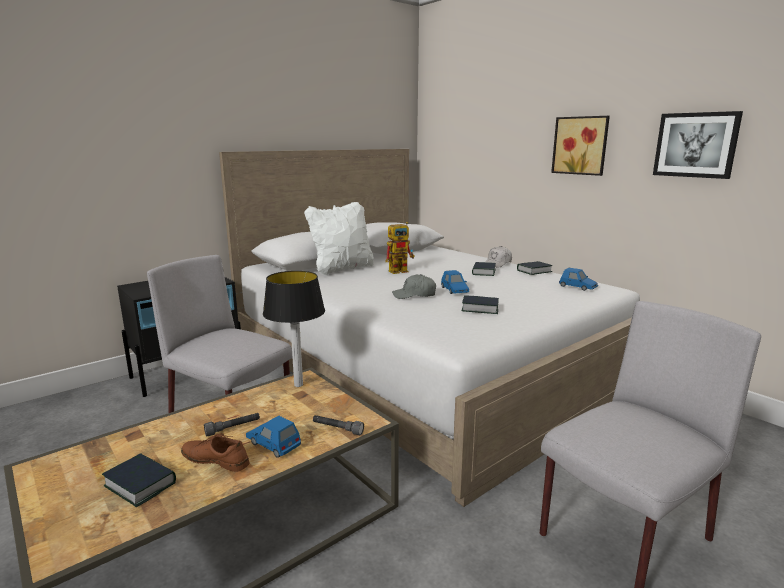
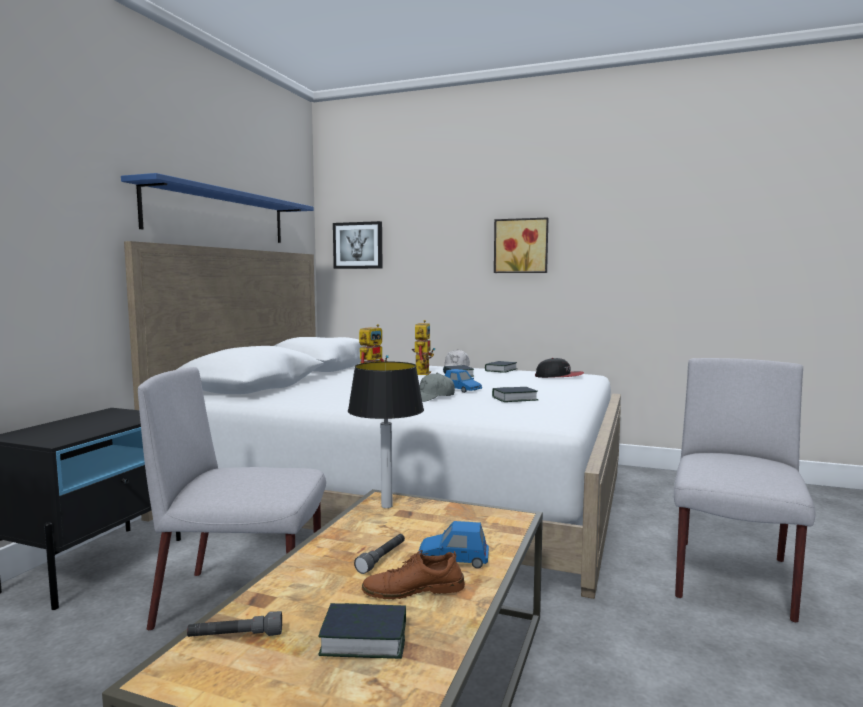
camera: 30 degrees left, 10 degrees down
(310, 123) = (219, 215): none -> blue shelf
(337, 429) = (496, 530): grey flashlight -> grey flashlight (235, 637)
(342, 269) = (302, 387): white pillow -> none
(458, 265) = (422, 372): none -> toy robot
(577, 287) = (559, 376): blue toy car -> cap
(695, 145) = (629, 242): picture -> picture (358, 245)

